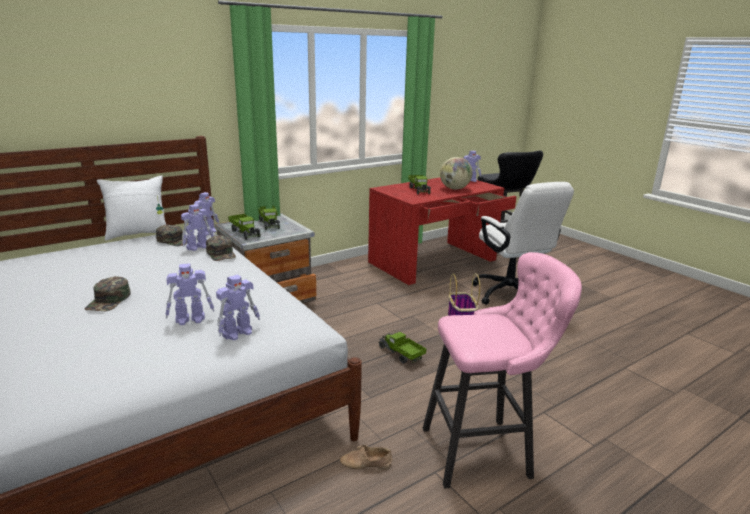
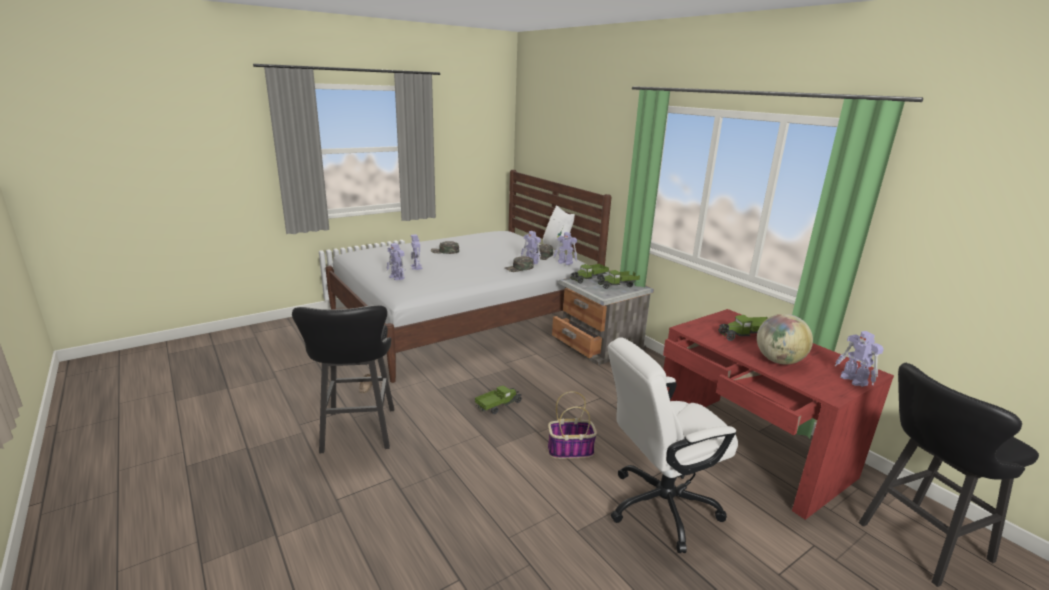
camera: 90 degrees right, 0 degrees up
(488, 450) = (357, 436): pink stool -> black stool

